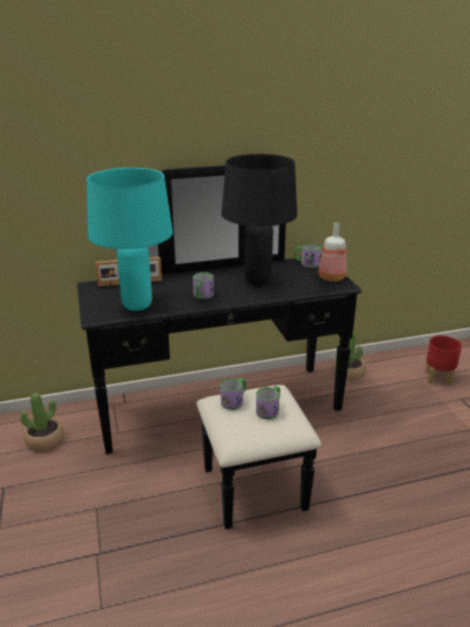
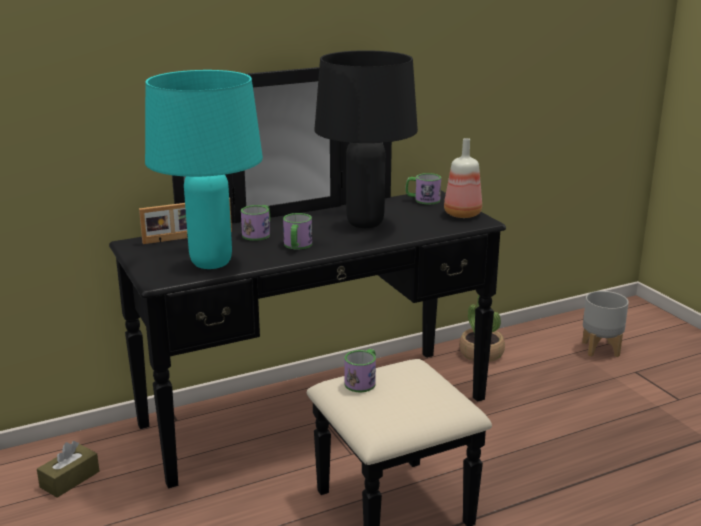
camera: 10 degrees left, 5 degrees down
(45, 439) = (70, 479): potted plant -> brown tissue box
(269, 409) = (414, 387): mug -> mug (258, 233)
(438, 377) = (600, 349): red planter -> grey planter

